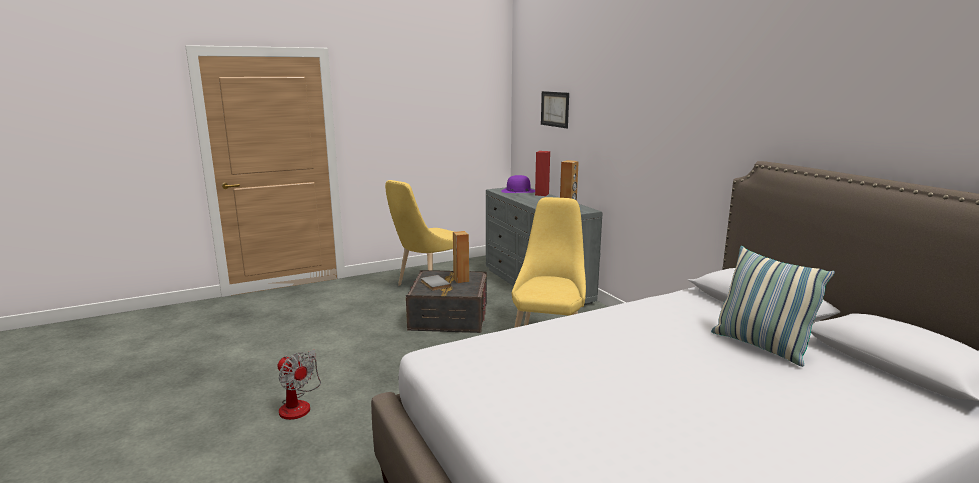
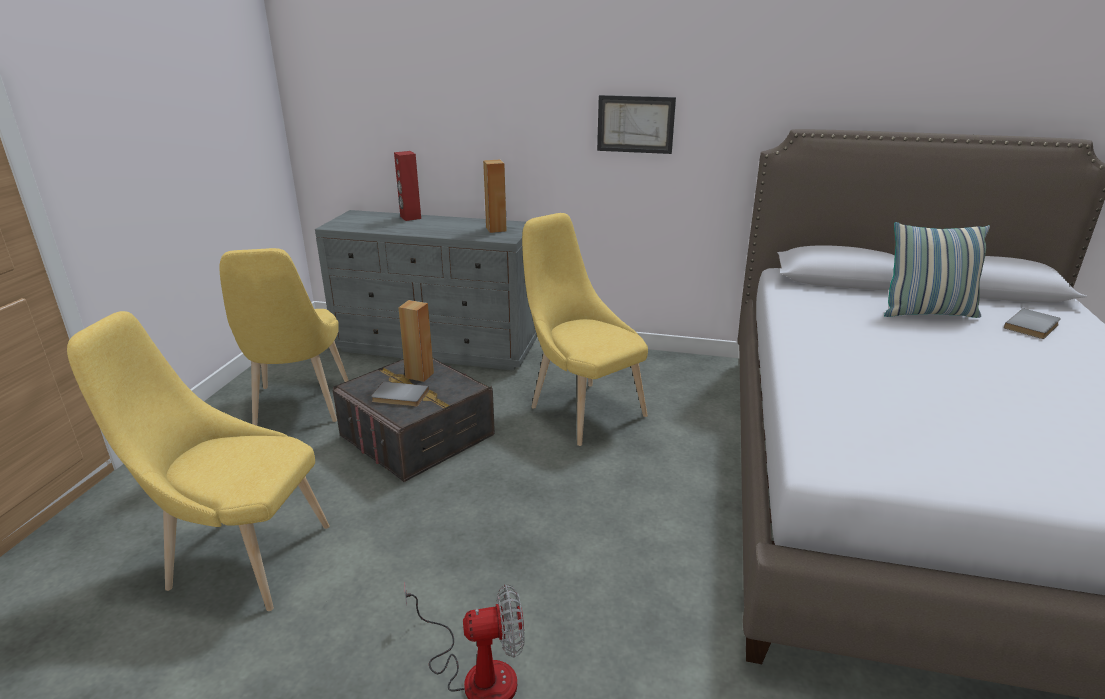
camera: 50 degrees left, 10 degrees up
(315, 324) = (240, 557): none -> yellow chair
(518, 191) = (367, 220): purple hat -> none
(555, 109) = (402, 85): picture -> picture (635, 124)
(847, 395) = (1033, 326): none -> grey book

